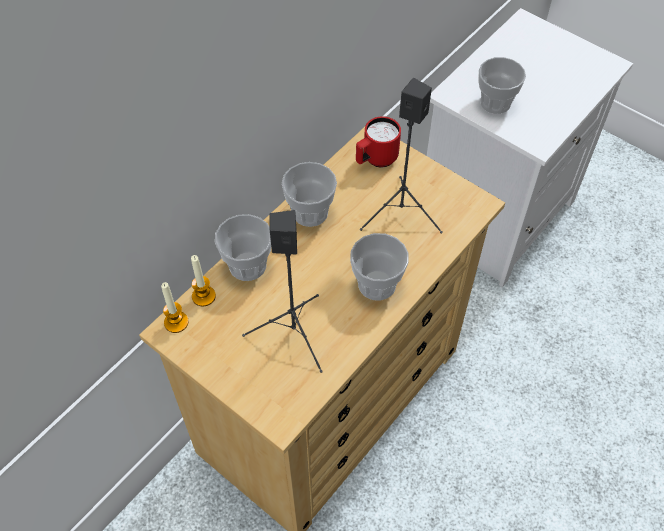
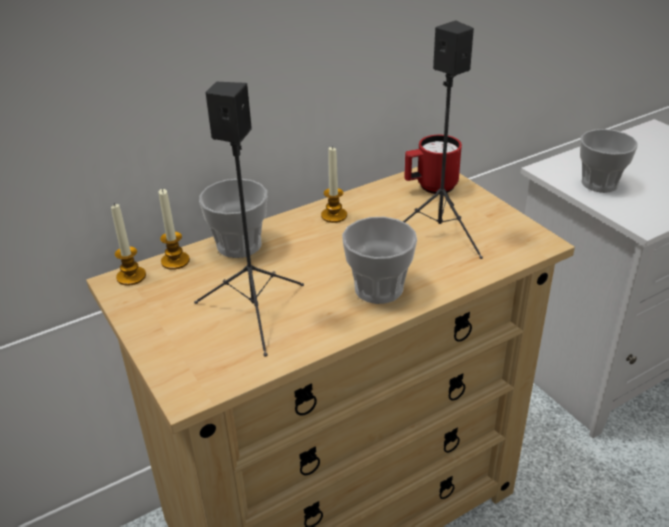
camera: 20 degrees right, 20 degrees down
(310, 212) = (334, 215): cup -> candle

